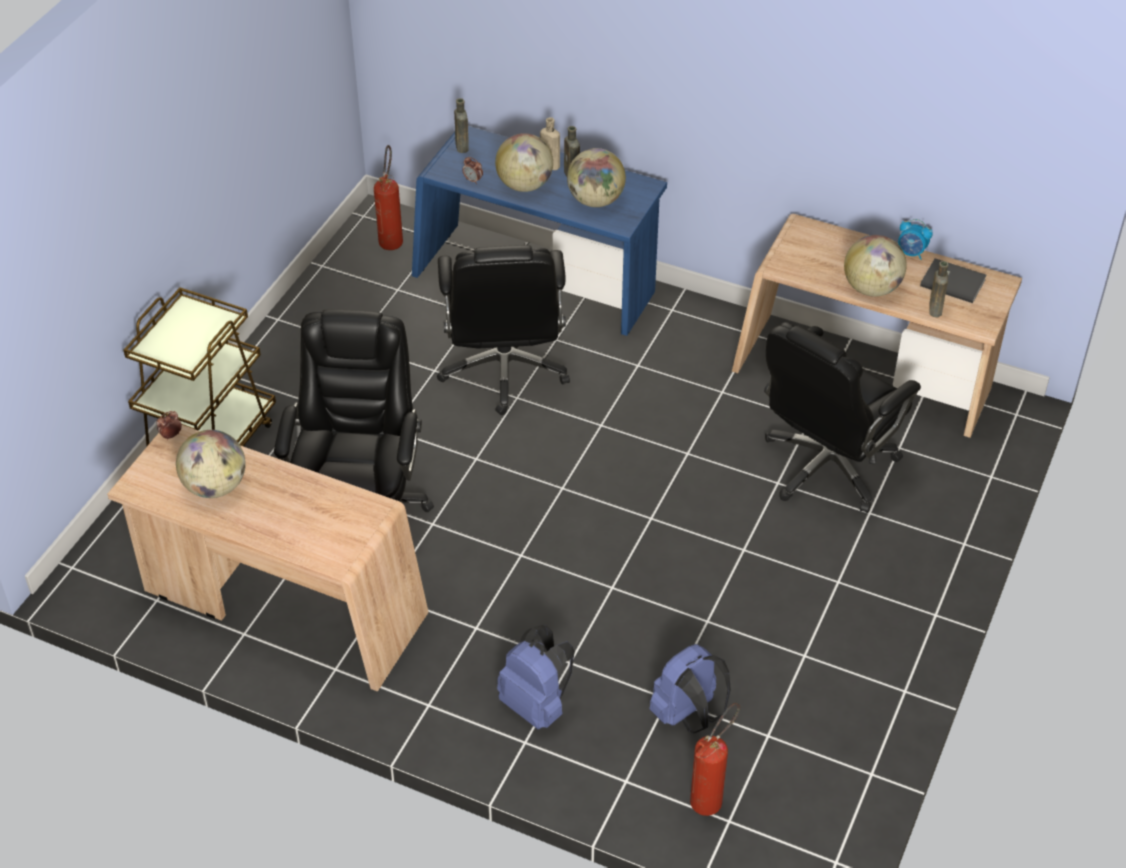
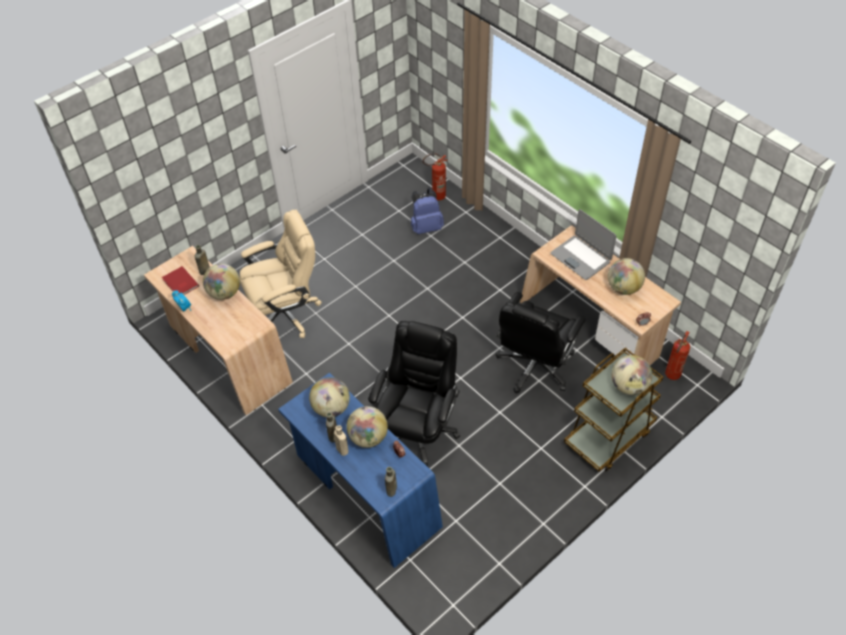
camera: 155 degrees left, 5 degrees up
(176, 333) = (629, 386): none -> globe
(308, 519) = (581, 257): none -> laptop
(392, 239) = (441, 571): fire extinguisher -> fire extinguisher (671, 377)
(537, 705) = (488, 249): blue backpack -> none
(827, 467) = (285, 313): black office chair -> beige office chair
(952, 281) = (180, 283): grey book -> red book

